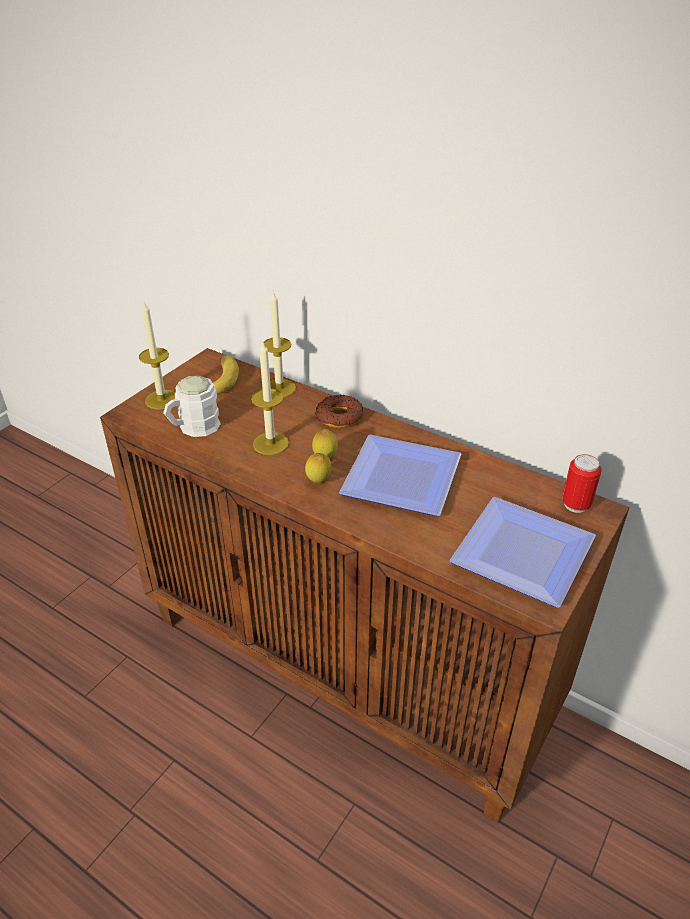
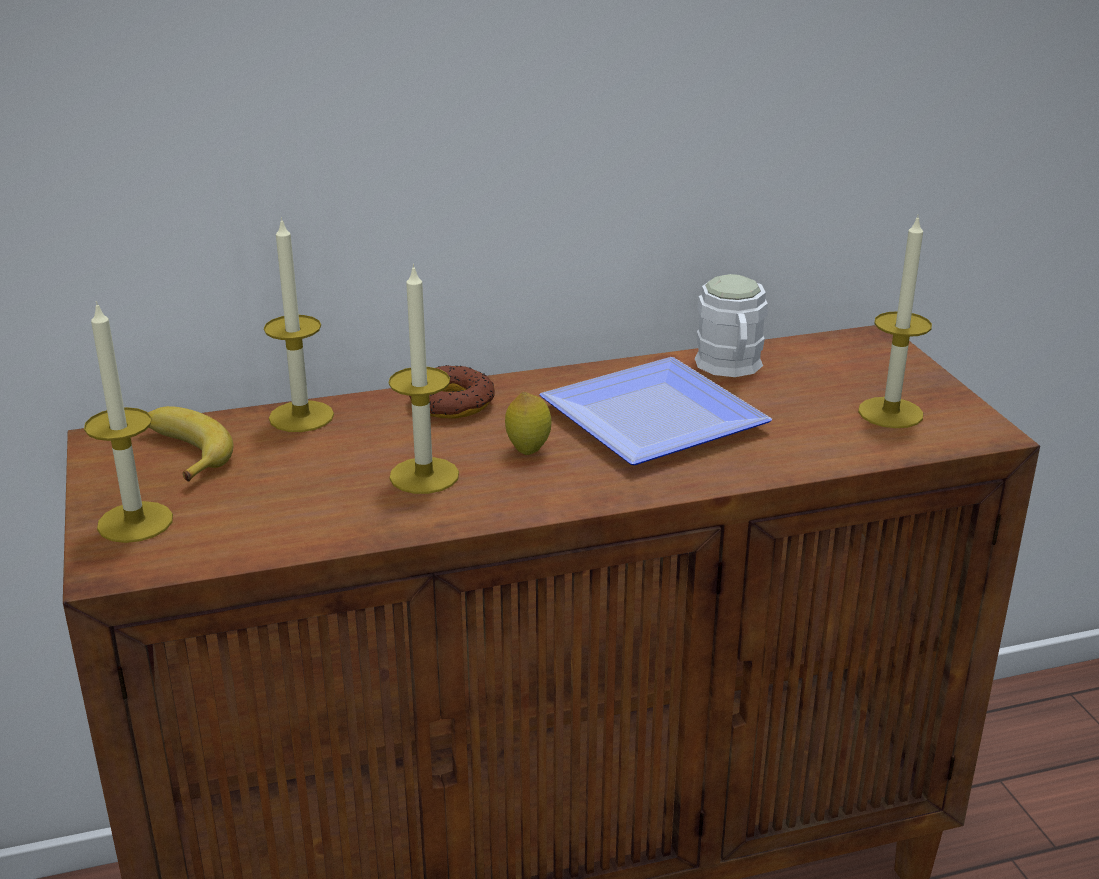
camera: 50 degrees left, 10 degrees down
(193, 428) = (269, 523): white mug -> white mug (731, 368)
(318, 482) = (572, 475): lemon -> none
(517, 555) = (890, 413): plate -> candle
(575, 505) = (848, 345): can -> none

